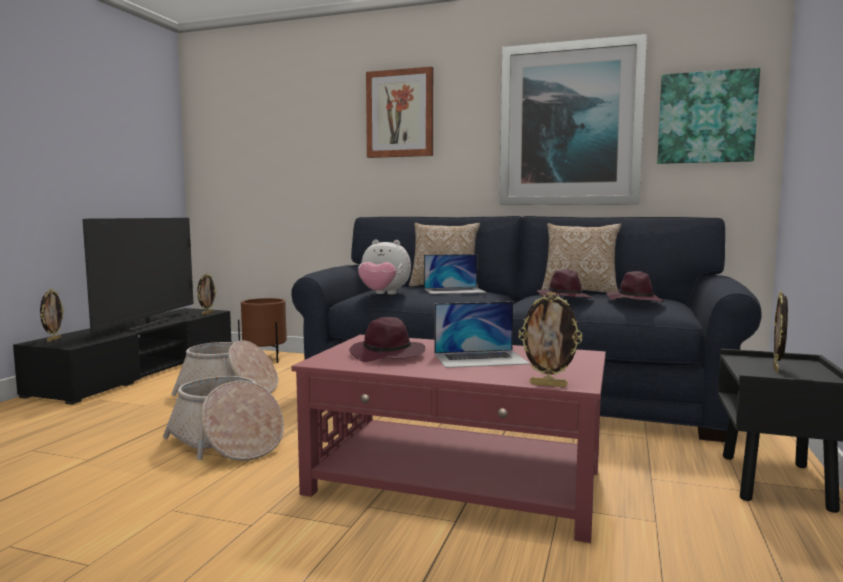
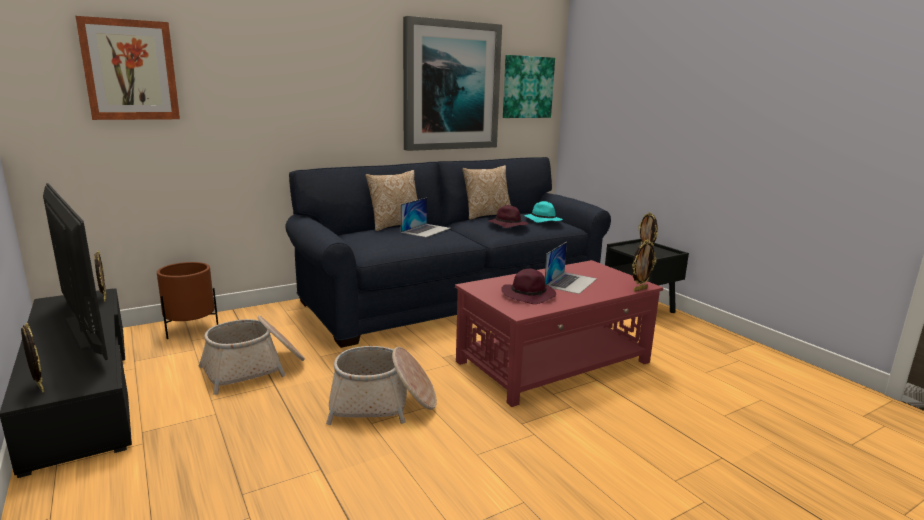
camera: 50 degrees left, 10 degrees up
(383, 294) = (394, 245): plush toy -> none
(400, 114) = (311, 63): picture -> picture (130, 70)
(634, 301) = (542, 220): purple hat -> turquoise hat

